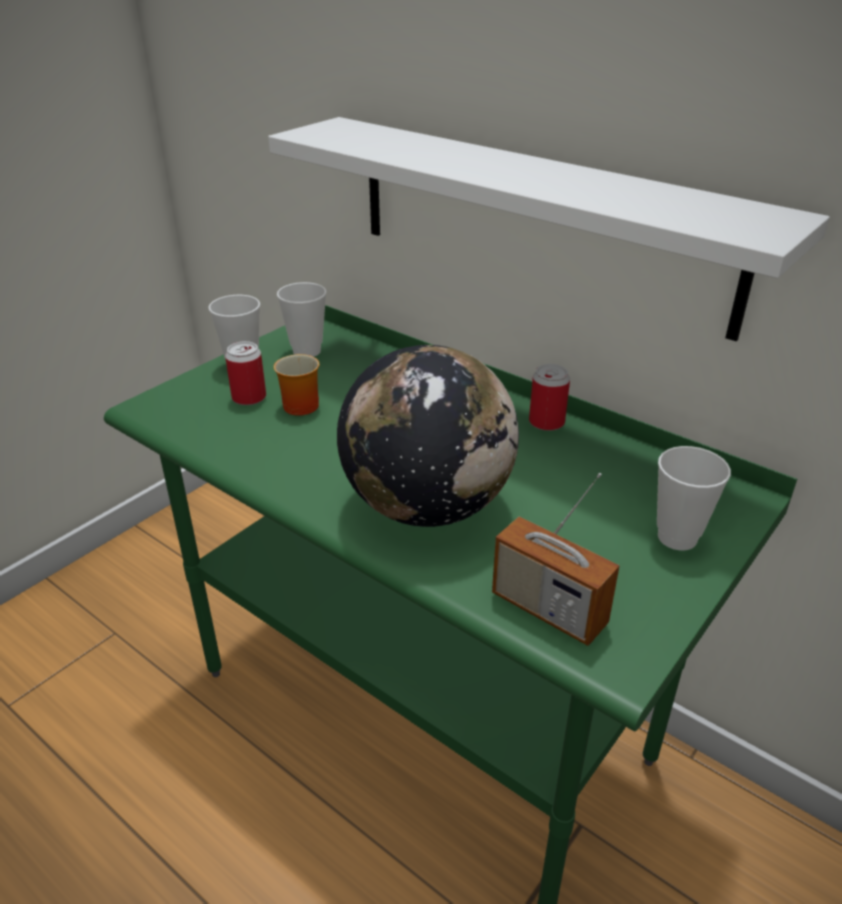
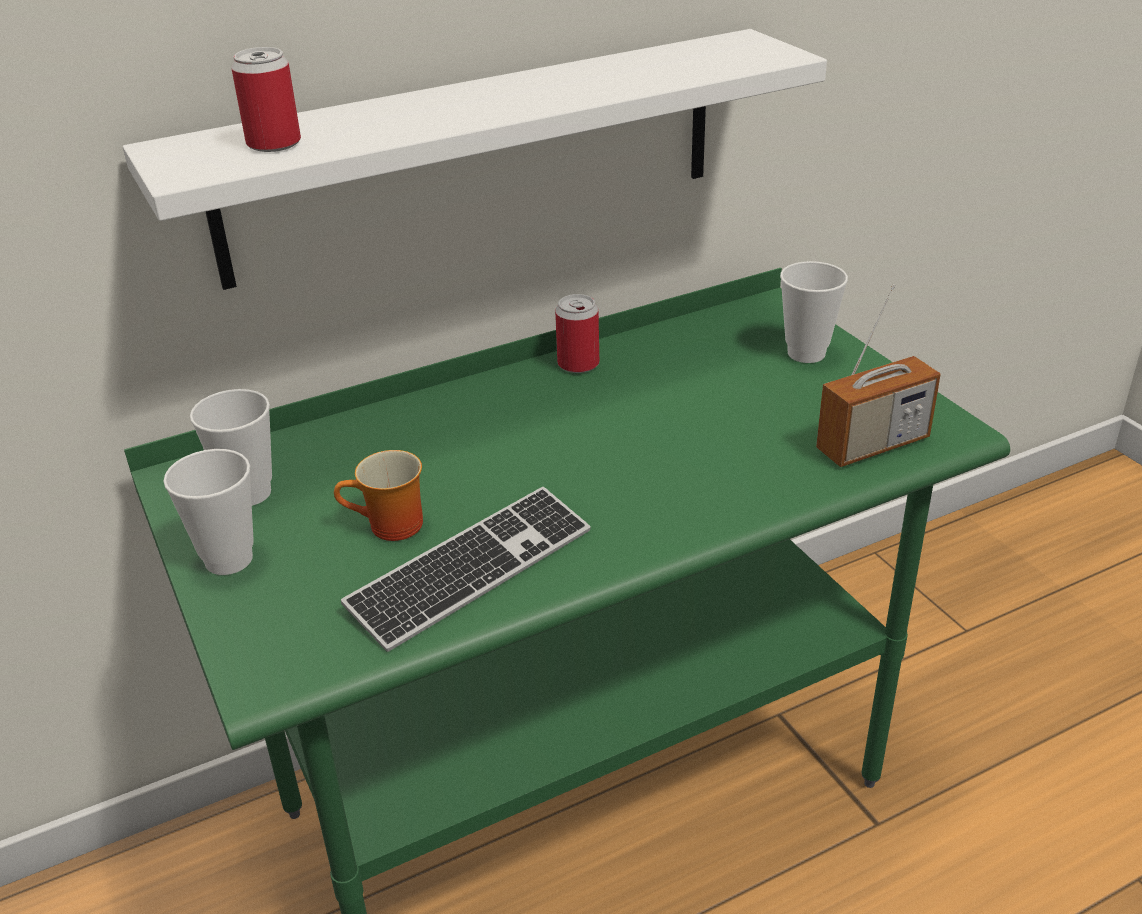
camera: 65 degrees left, 0 degrees up
(249, 398) = (332, 567): can -> can (274, 144)
(266, 446) = (471, 570): none -> keyboard
(428, 506) = (680, 474): globe -> none

